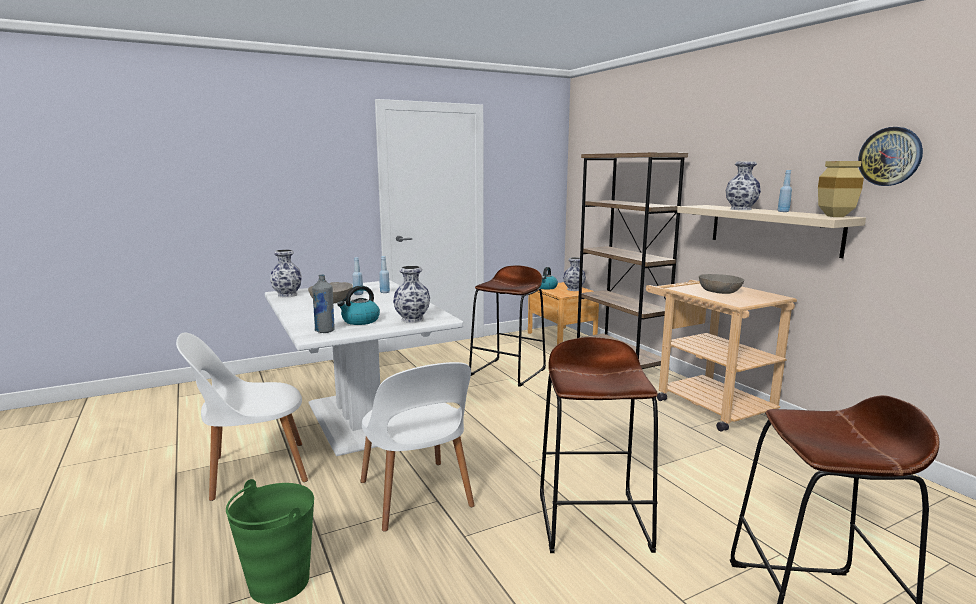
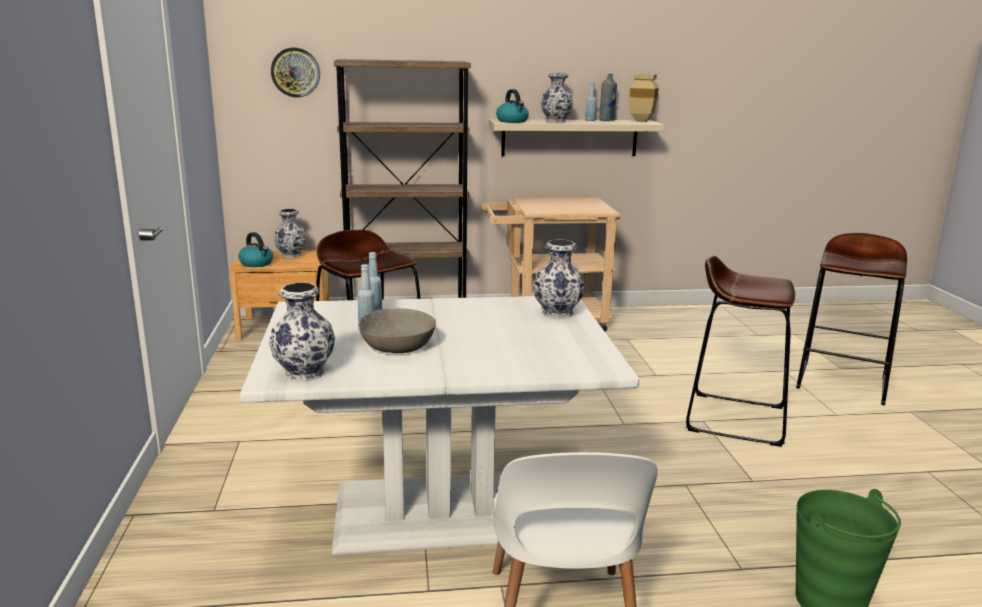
camera: 70 degrees left, 5 degrees up
(325, 331) = (584, 359): grey bottle -> grey bottle (606, 120)
(360, 321) = (544, 338): kettle -> kettle (512, 121)
(416, 497) = (675, 495): white chair -> none
(720, 291) = (559, 205): grey bowl -> none
(890, 156) = (665, 70): wall clock -> wall clock (295, 72)

